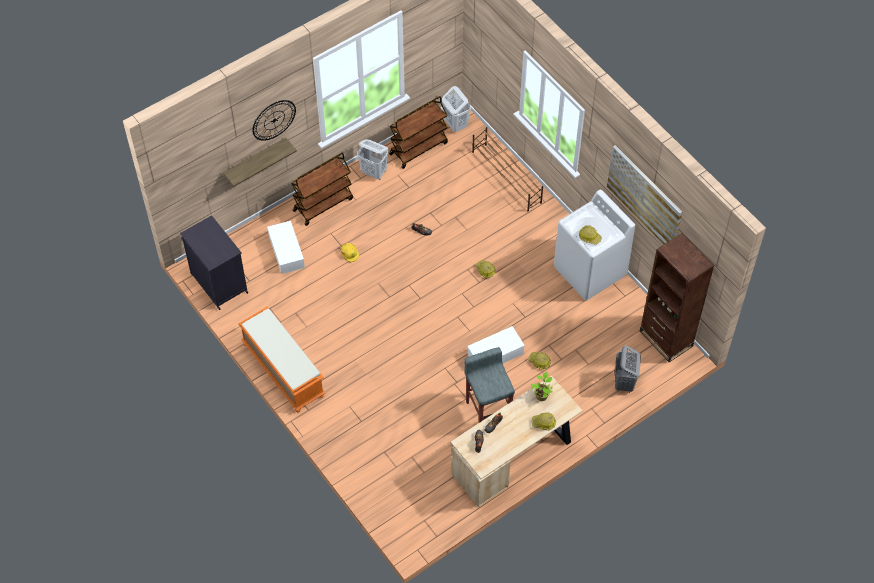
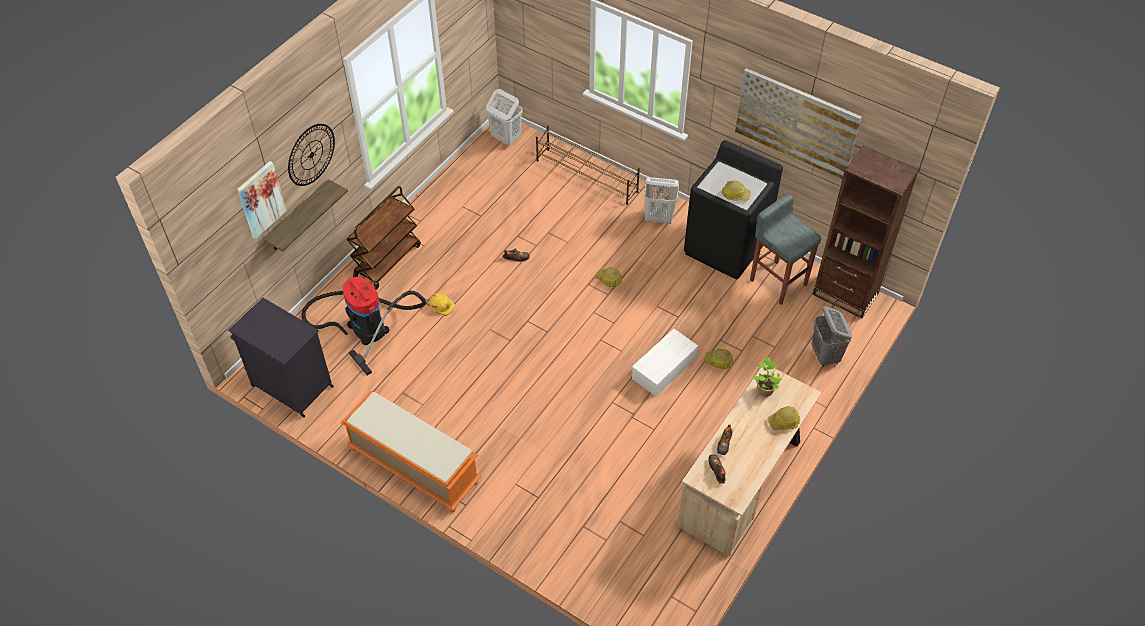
camera: 20 degrees left, 5 degrees down
(226, 146) = (261, 199): none -> picture
(287, 252) = (364, 326): white storage box -> vacuum cleaner
(374, 172) = (433, 211): white laundry basket -> white laundry basket (659, 218)
(418, 148) = (474, 172): brown cart -> none
(488, 410) = (686, 435): grey stool -> grey stool (778, 281)
(590, 271) = (726, 247): white washing machine -> black washing machine

